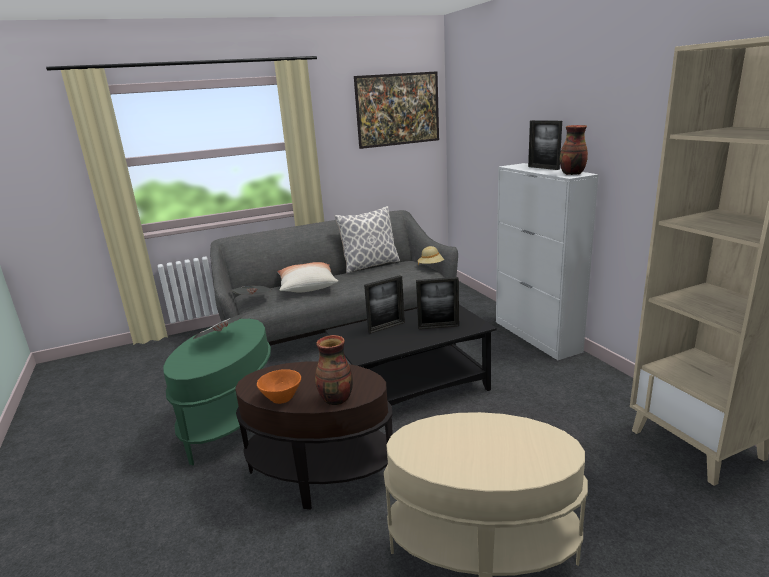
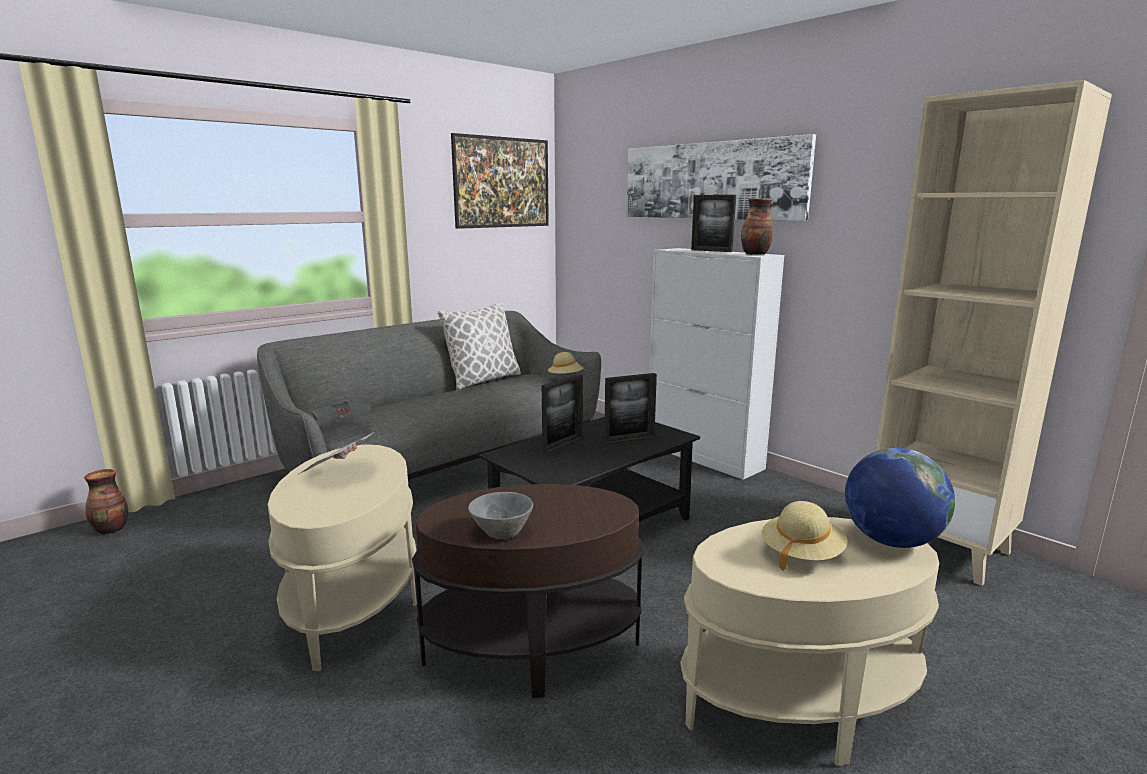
camera: 20 degrees left, 5 degrees down
(232, 424) = (354, 605): green side table -> beige side table
(283, 397) = (503, 531): orange bowl -> grey bowl
(307, 286) = (412, 407): pillow -> none
(336, 399) = (583, 525): vase -> vase (111, 529)
(470, 446) = (801, 554): none -> beige hat
(547, 107) = (710, 181): none -> picture
(553, 445) = (891, 541): none -> globe

